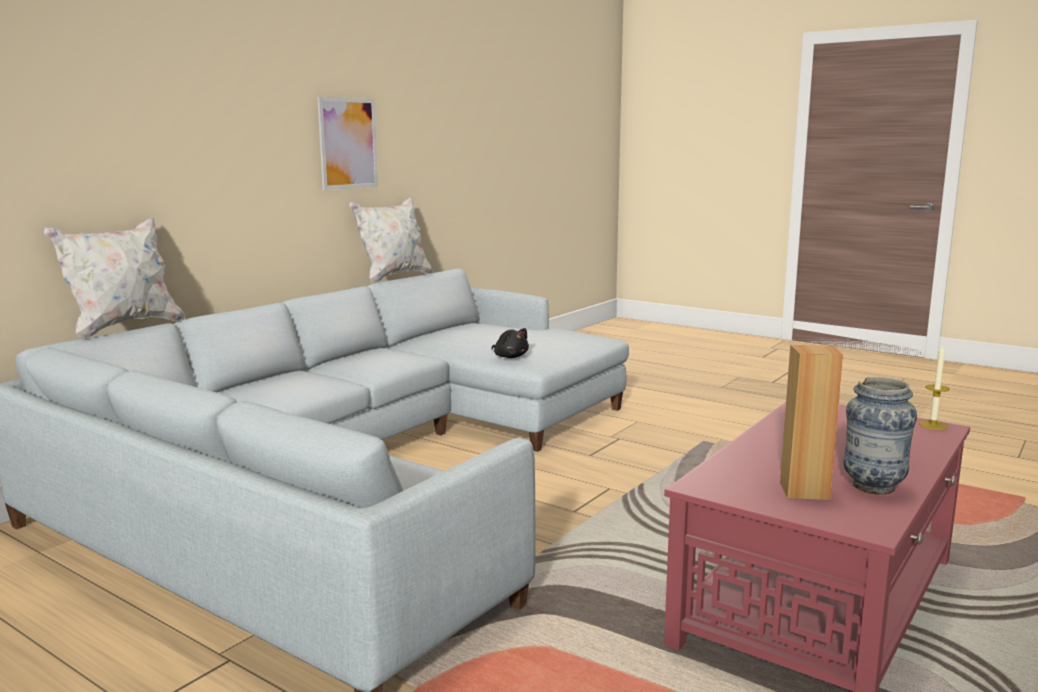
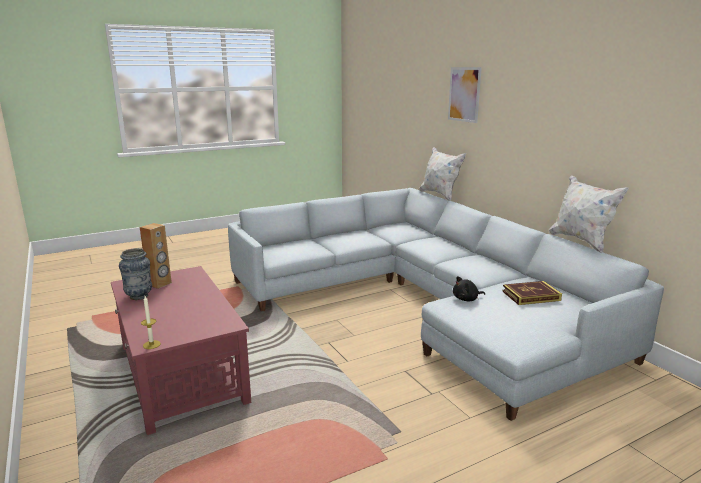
camera: 115 degrees right, 5 degrees up
(348, 143) = (582, 133): picture -> picture (464, 94)
(477, 335) = (531, 296): none -> book

